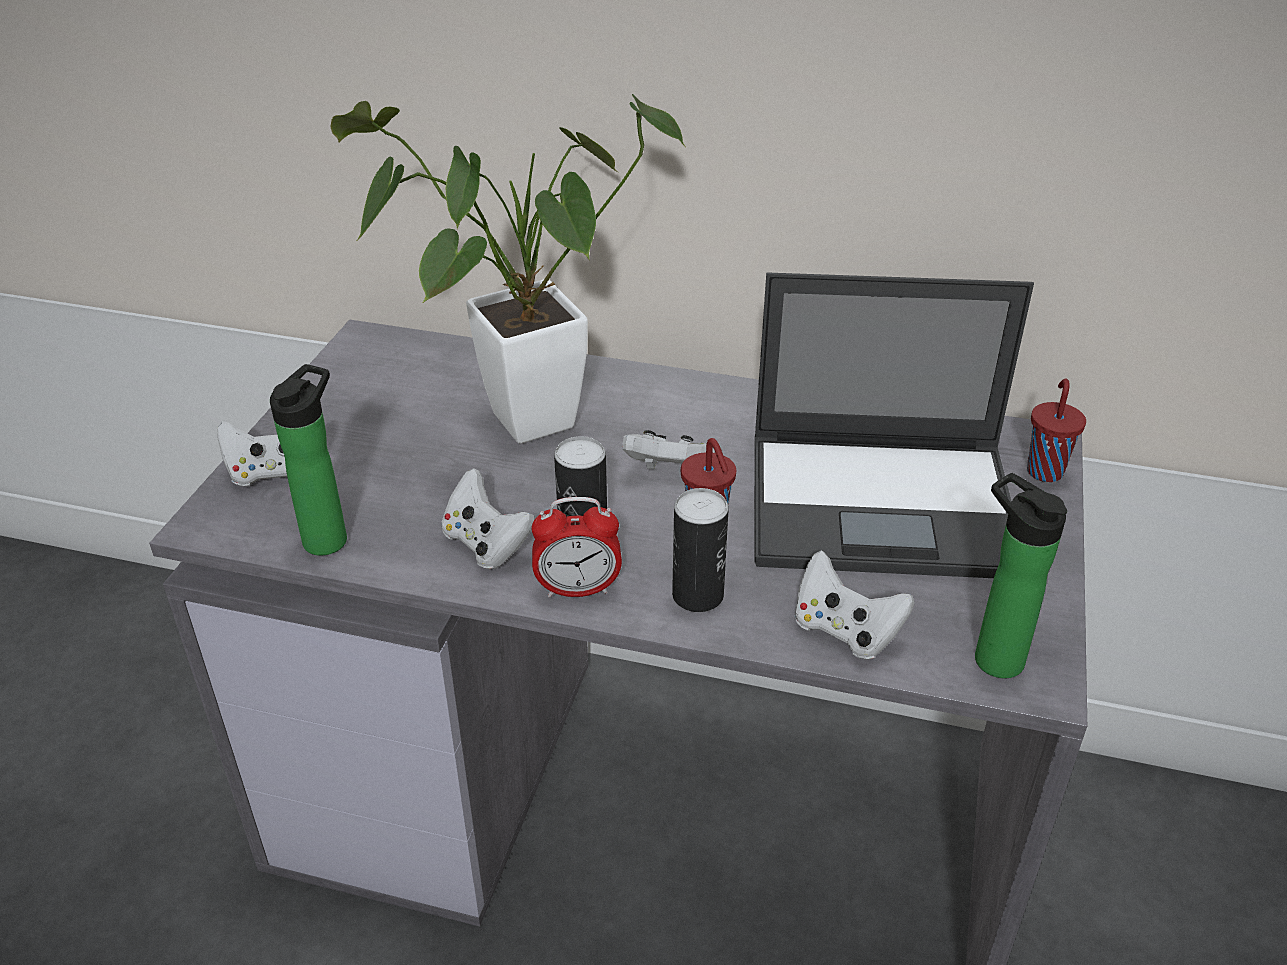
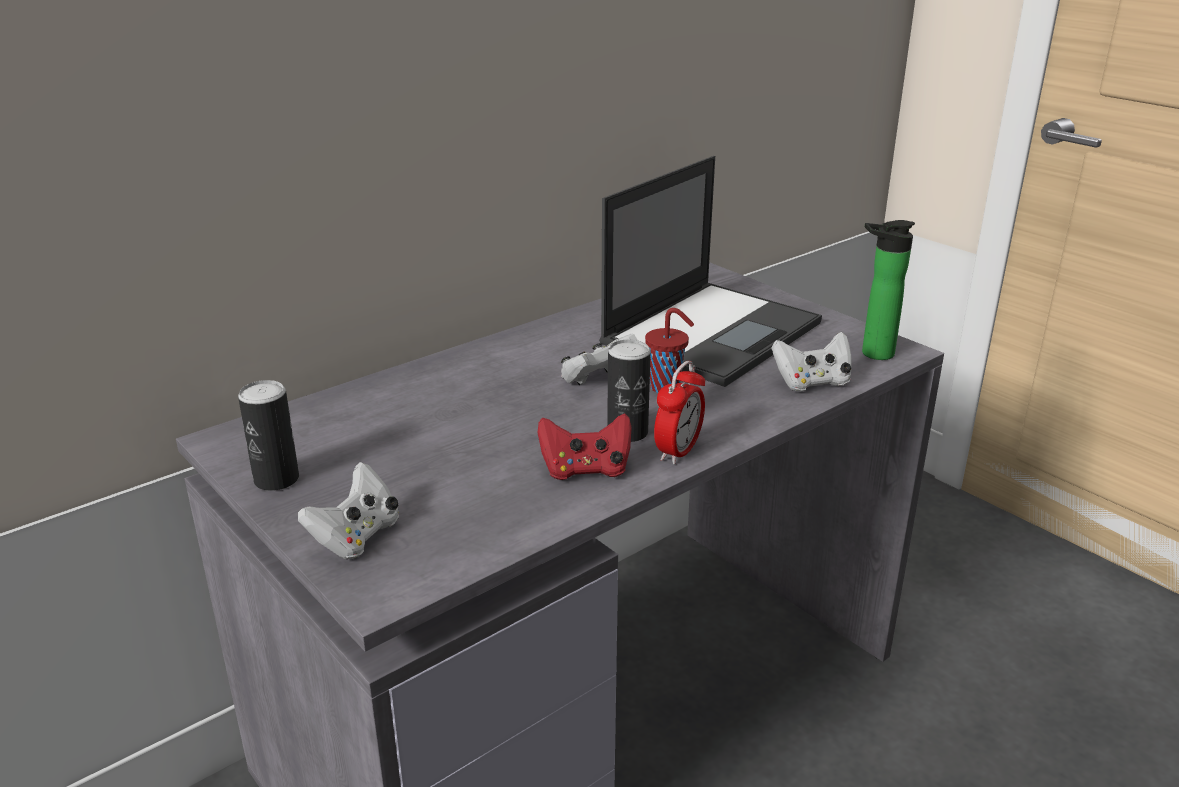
camera: 55 degrees left, 10 degrees down
(329, 537) = (486, 535): bottle -> none
(486, 544) = (585, 470): white game controller -> red game controller
(514, 426) = (456, 415): potted plant -> none
(698, 595) = (731, 414): can -> can (276, 479)
(1044, 470) = (736, 284): red cup -> none

